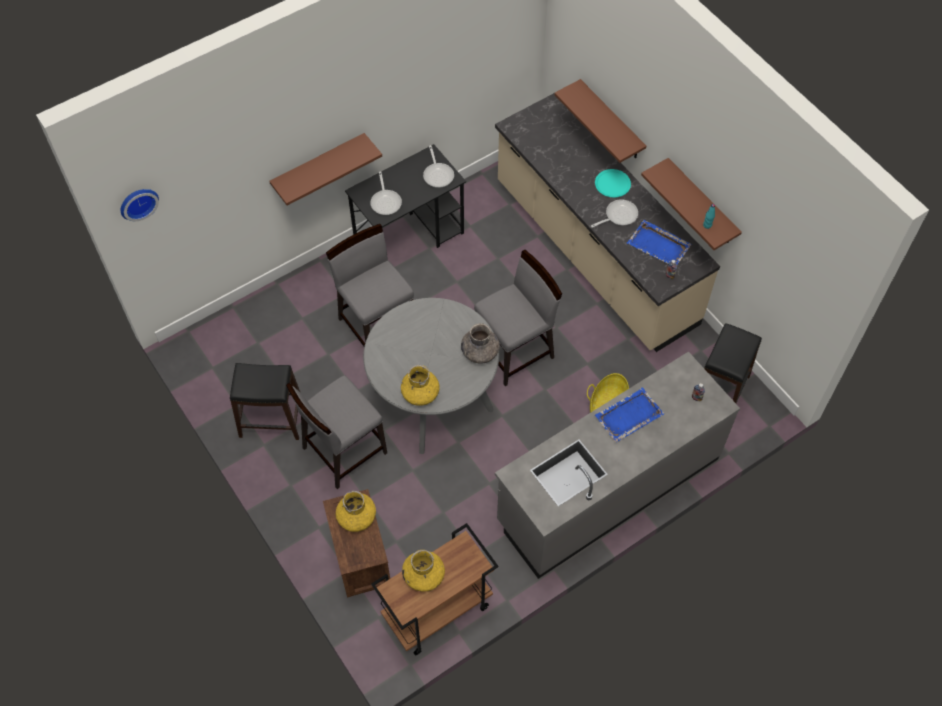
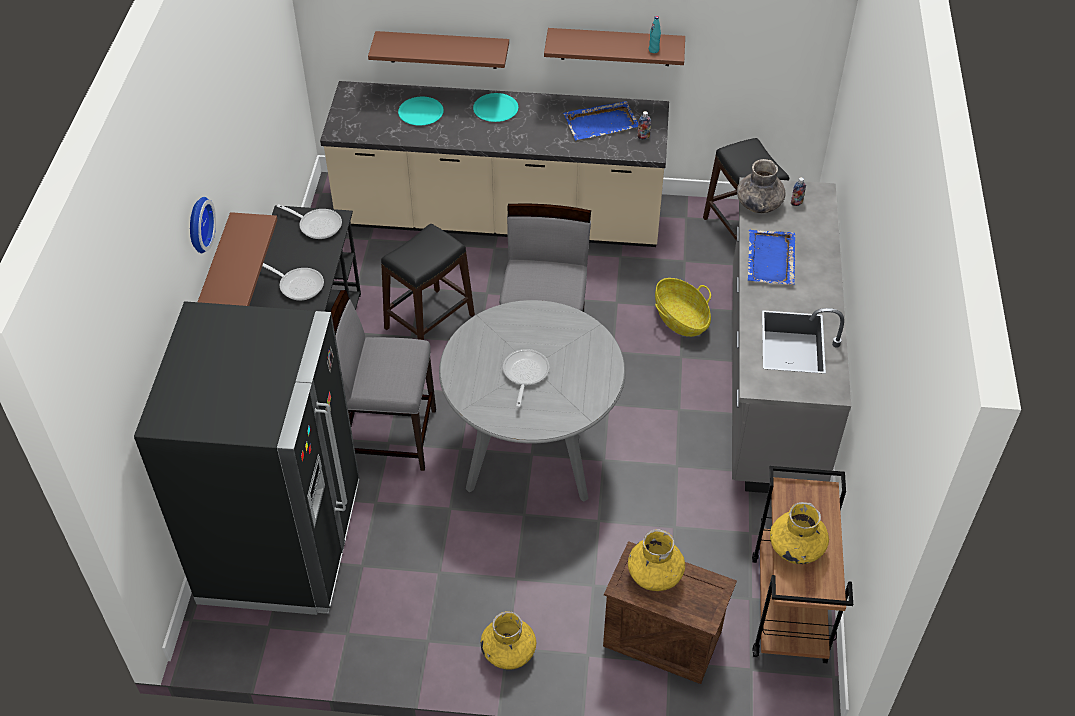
camera: 50 degrees left, 10 degrees down
(138, 202) = (106, 424): wall clock -> wall clock (197, 224)
(265, 333) = (281, 543): none -> black fridge
(272, 420) = (403, 611): black stool -> black stool (430, 322)
(343, 450) = (513, 567): grey chair -> none
(420, 393) = (572, 405): yellow vase -> yellow vase (508, 651)
(480, 352) = (572, 327): grey vase -> grey vase (758, 203)
(569, 151) = (421, 112): none -> turquoise plate
(618, 216) = (536, 127): frying pan -> frying pan (524, 374)

